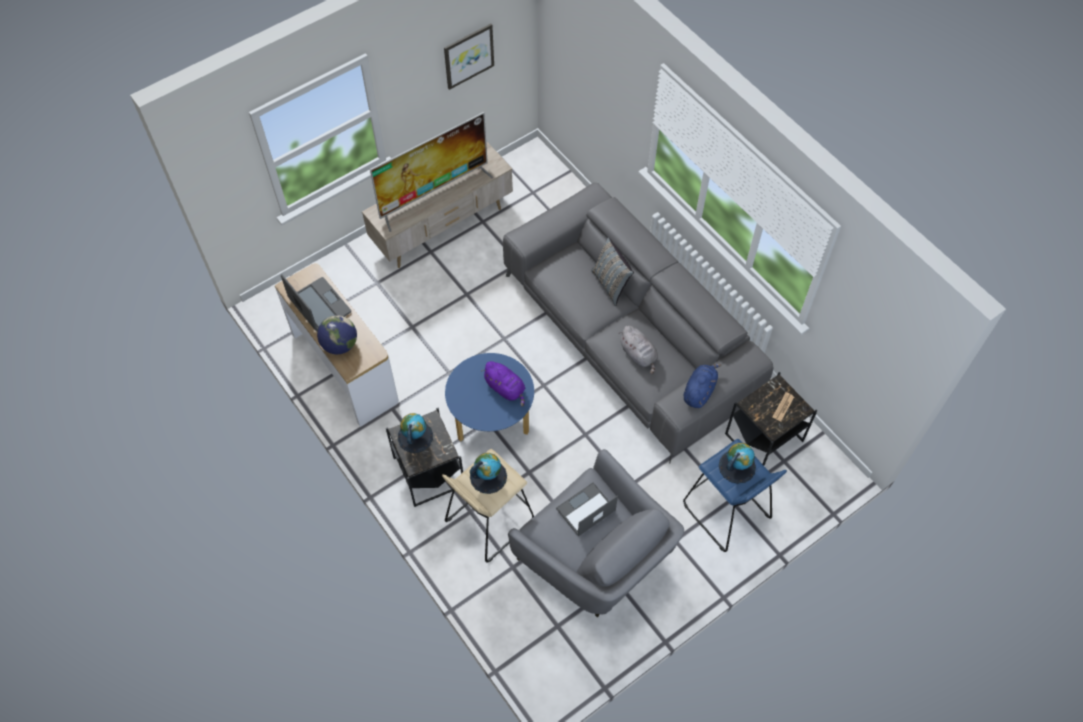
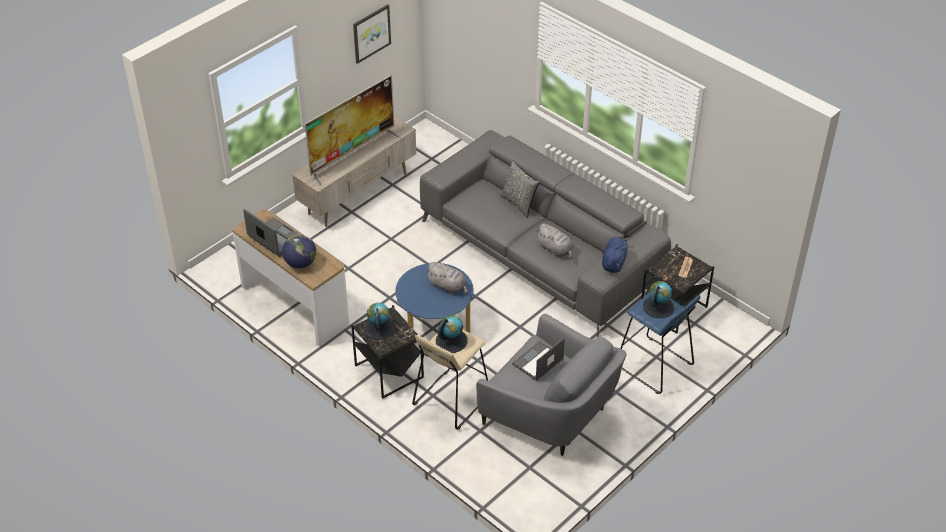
camera: 10 degrees left, 15 degrees down
(506, 388) = (448, 286): purple plush toy -> grey plush toy

